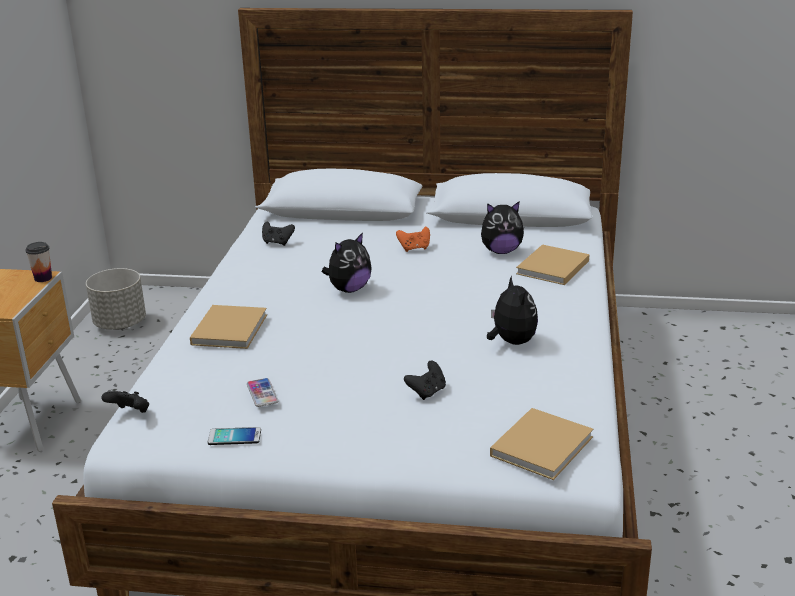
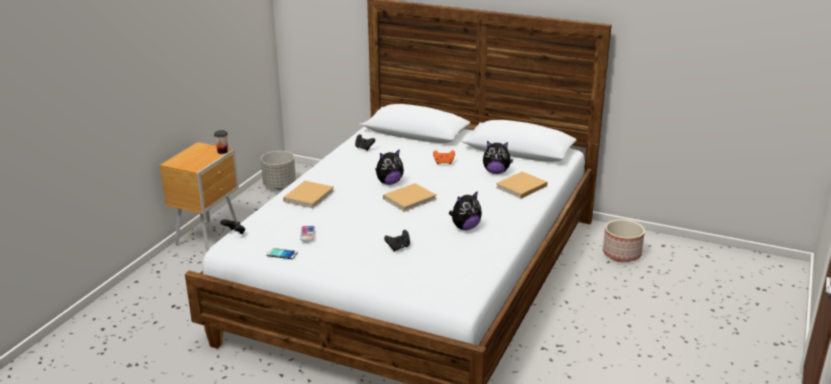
camera: 15 degrees right, 0 degrees up
(511, 342) = (465, 227): plush toy -> plush toy turned 60 degrees clockwise
(543, 445) = (444, 286): beige book -> beige book (411, 198)
(677, 349) = (622, 254): none -> planter

